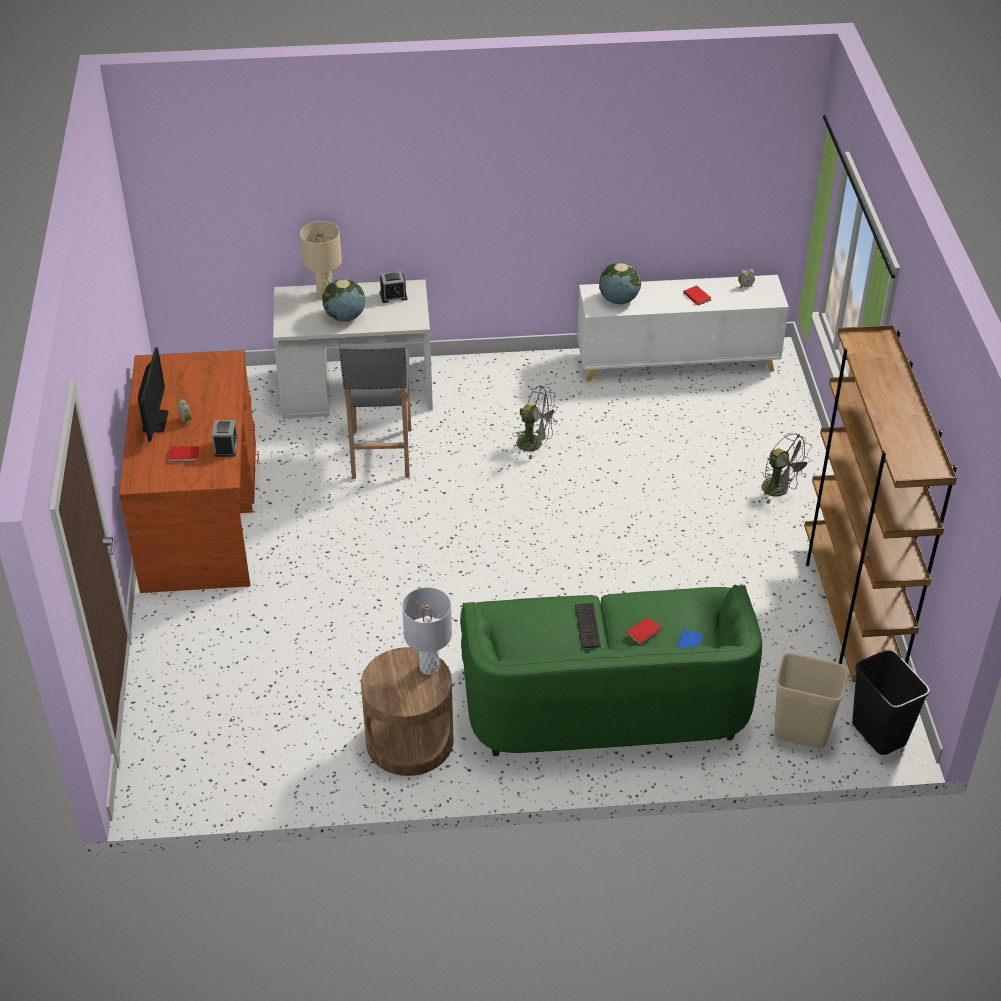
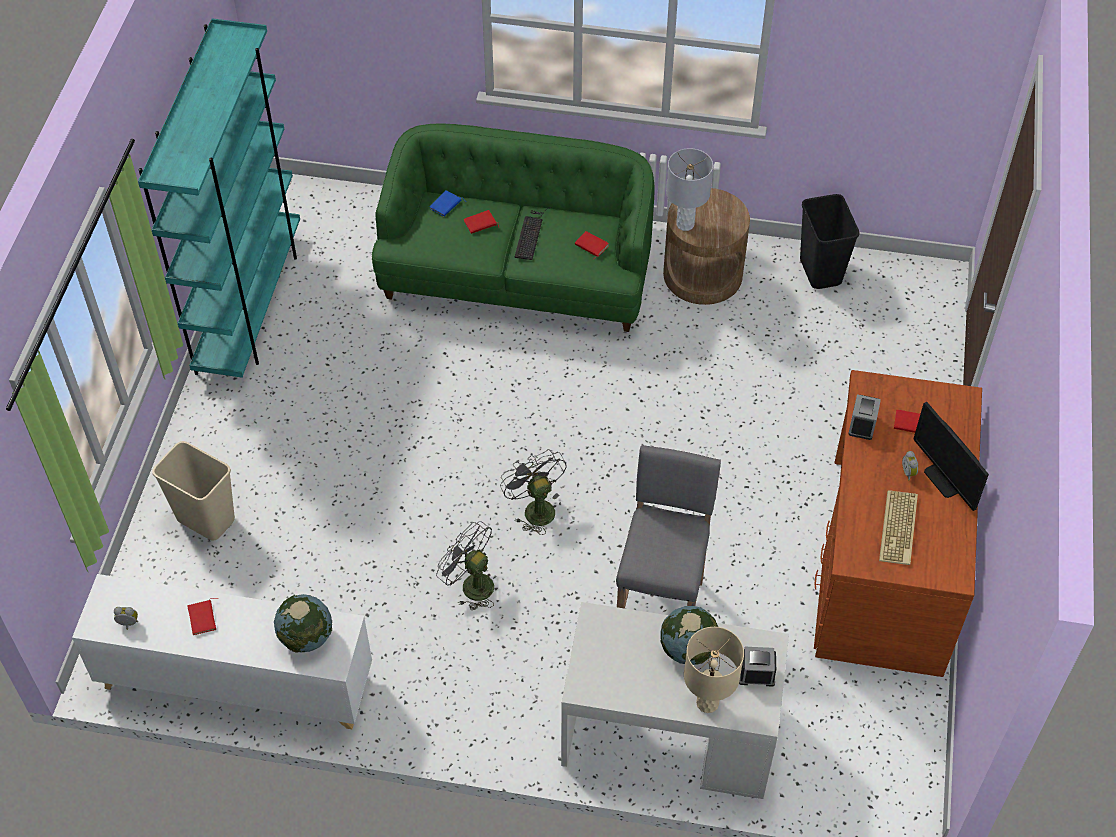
camera: 165 degrees left, 10 degrees up
(155, 421) = (944, 479): monitor -> monitor turned 45 degrees counterclockwise
(192, 383) = (899, 529): none -> keyboard
(393, 296) = (613, 676): alarm clock -> alarm clock (756, 674)
(521, 630) = (591, 246): none -> red book
(780, 490) = (228, 456): grey fan -> grey fan (535, 508)
(802, 731) = (361, 214): beige trash can -> beige trash can (205, 520)
(850, 614) = (250, 305): brown bookcase -> turquoise bookcase
(877, 734) = (299, 200): black trash can -> black trash can (821, 272)

